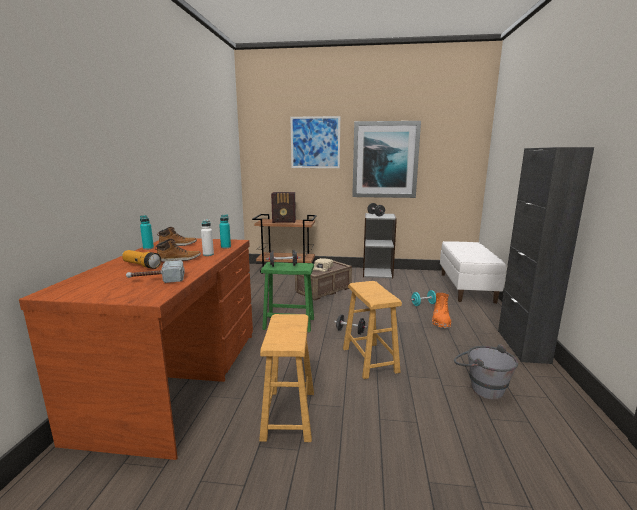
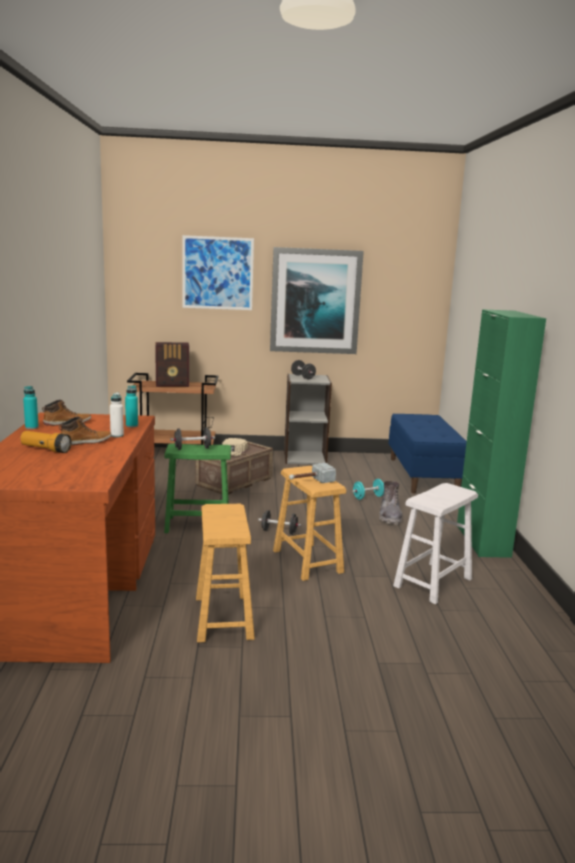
camera: 10 degrees left, 0 degrees up
(156, 280) = (80, 465): hammer -> hammer (310, 481)
(440, 321) = (389, 517): orange boot -> grey boot
(467, 287) = (423, 475): white bench -> blue bench
(480, 387) = (432, 582): grey bucket -> white stool
(522, 346) = (482, 541): black cabinet -> green cabinet

